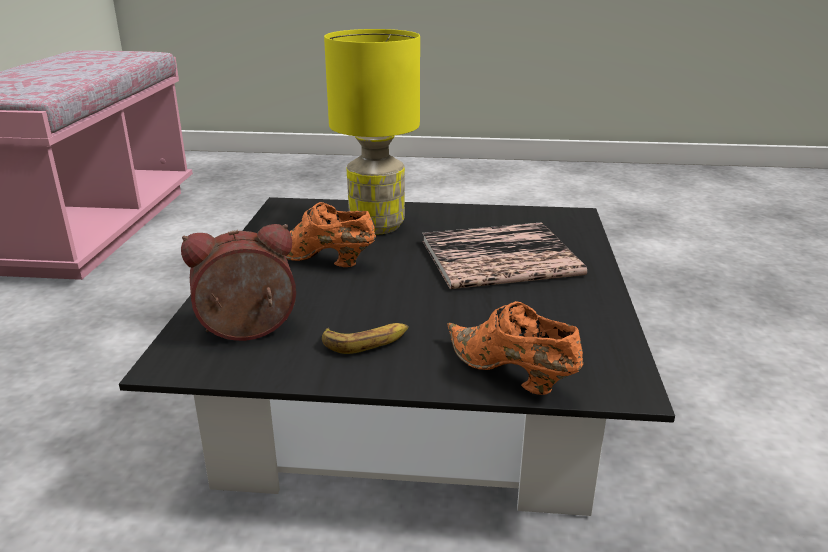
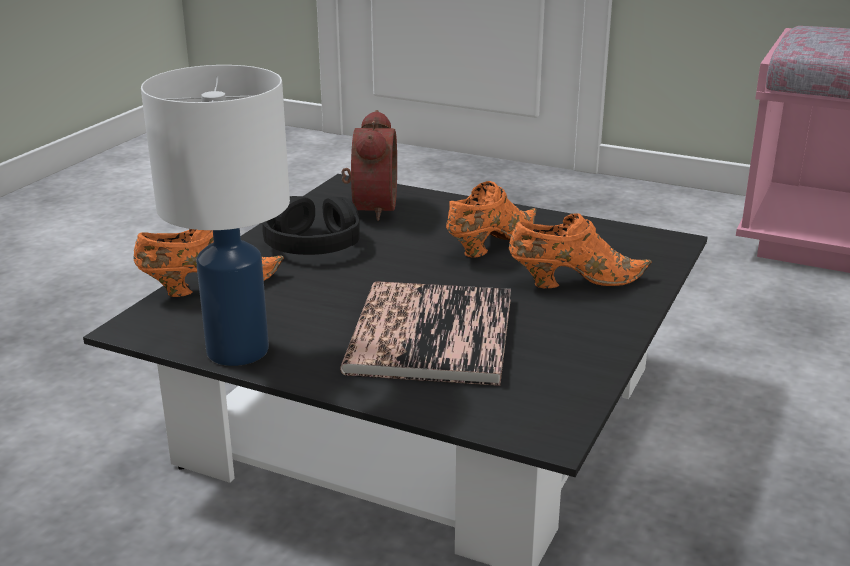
camera: 110 degrees right, 0 degrees up
(366, 342) = (313, 243): banana -> black headphones
(377, 226) = (573, 282): yellow table lamp -> orange shoe
(600, 322) = (239, 349): none -> white table lamp

